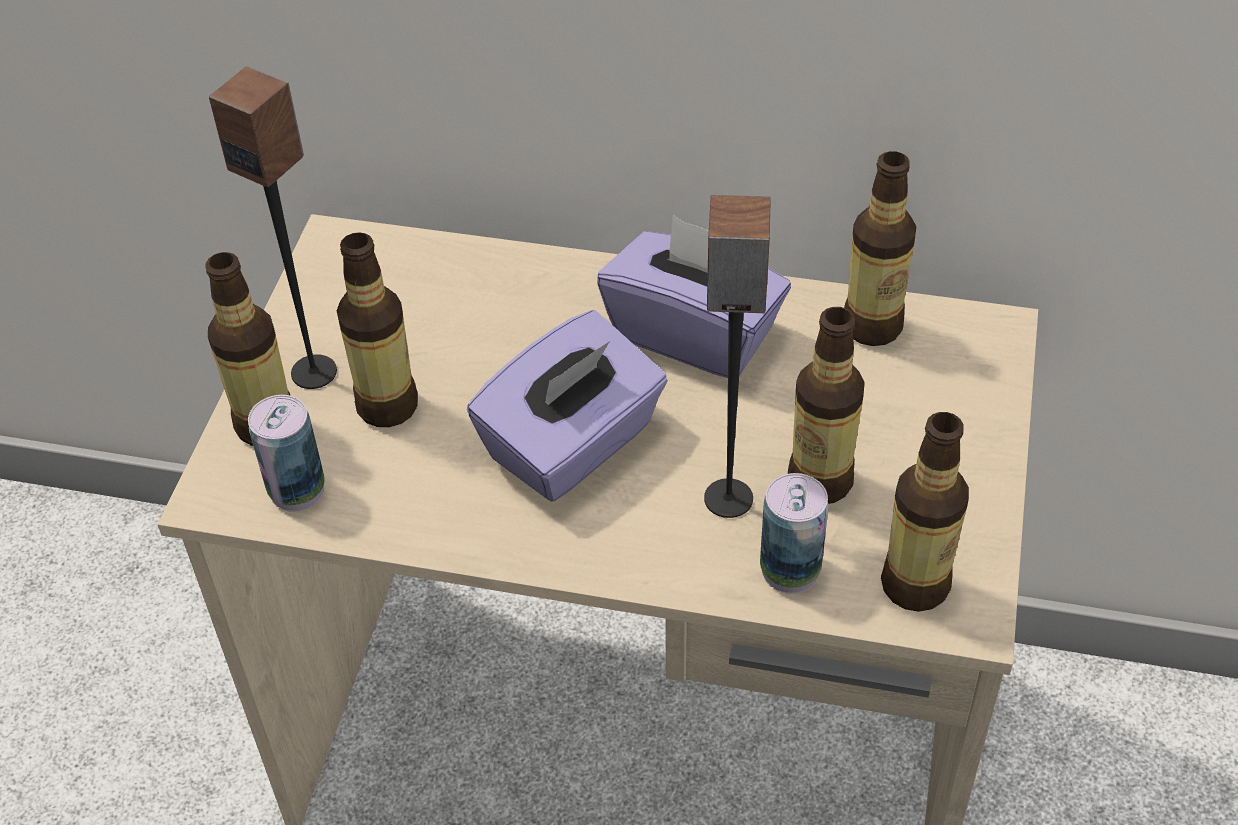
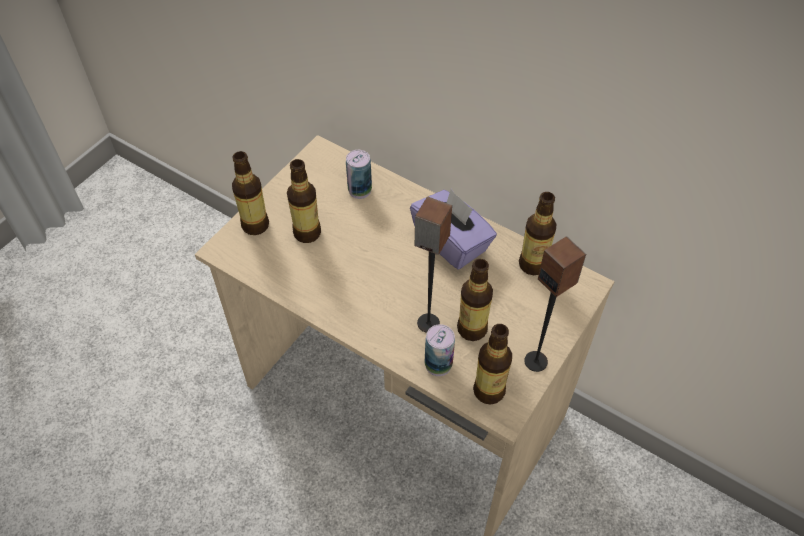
camera: 20 degrees right, 5 degrees up
(297, 490) = (254, 258): can -> can (360, 190)
(315, 371) = (285, 207): speaker -> speaker (536, 361)
(573, 445) = (375, 276): purple tissue box -> none

